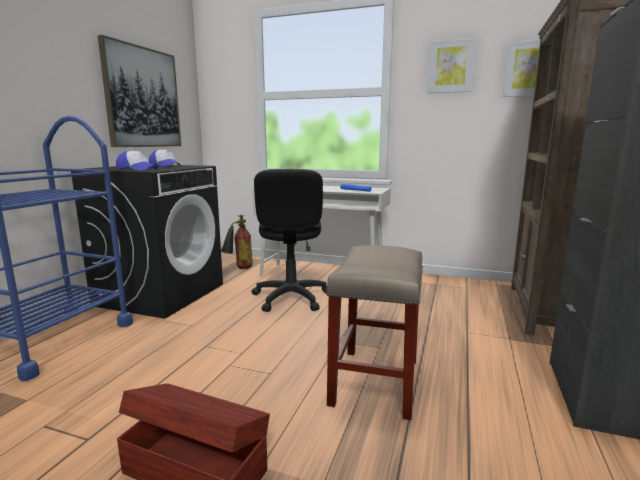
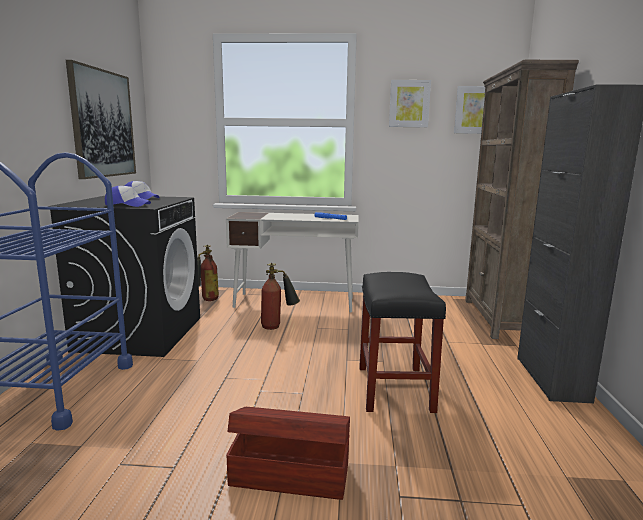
camera: 15 degrees left, 0 degrees up
(291, 298) = (278, 326): black office chair -> fire extinguisher
(375, 382) = (395, 389): beige stool -> black stool

